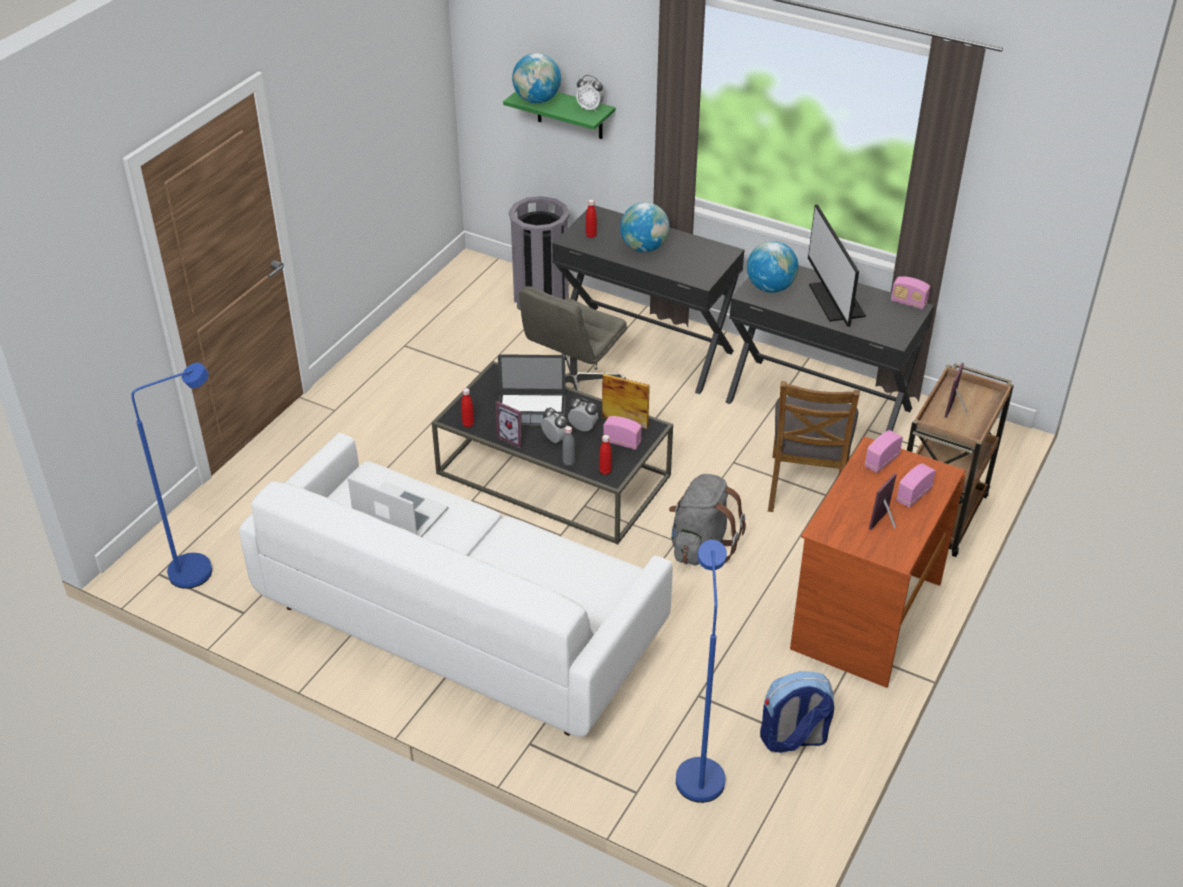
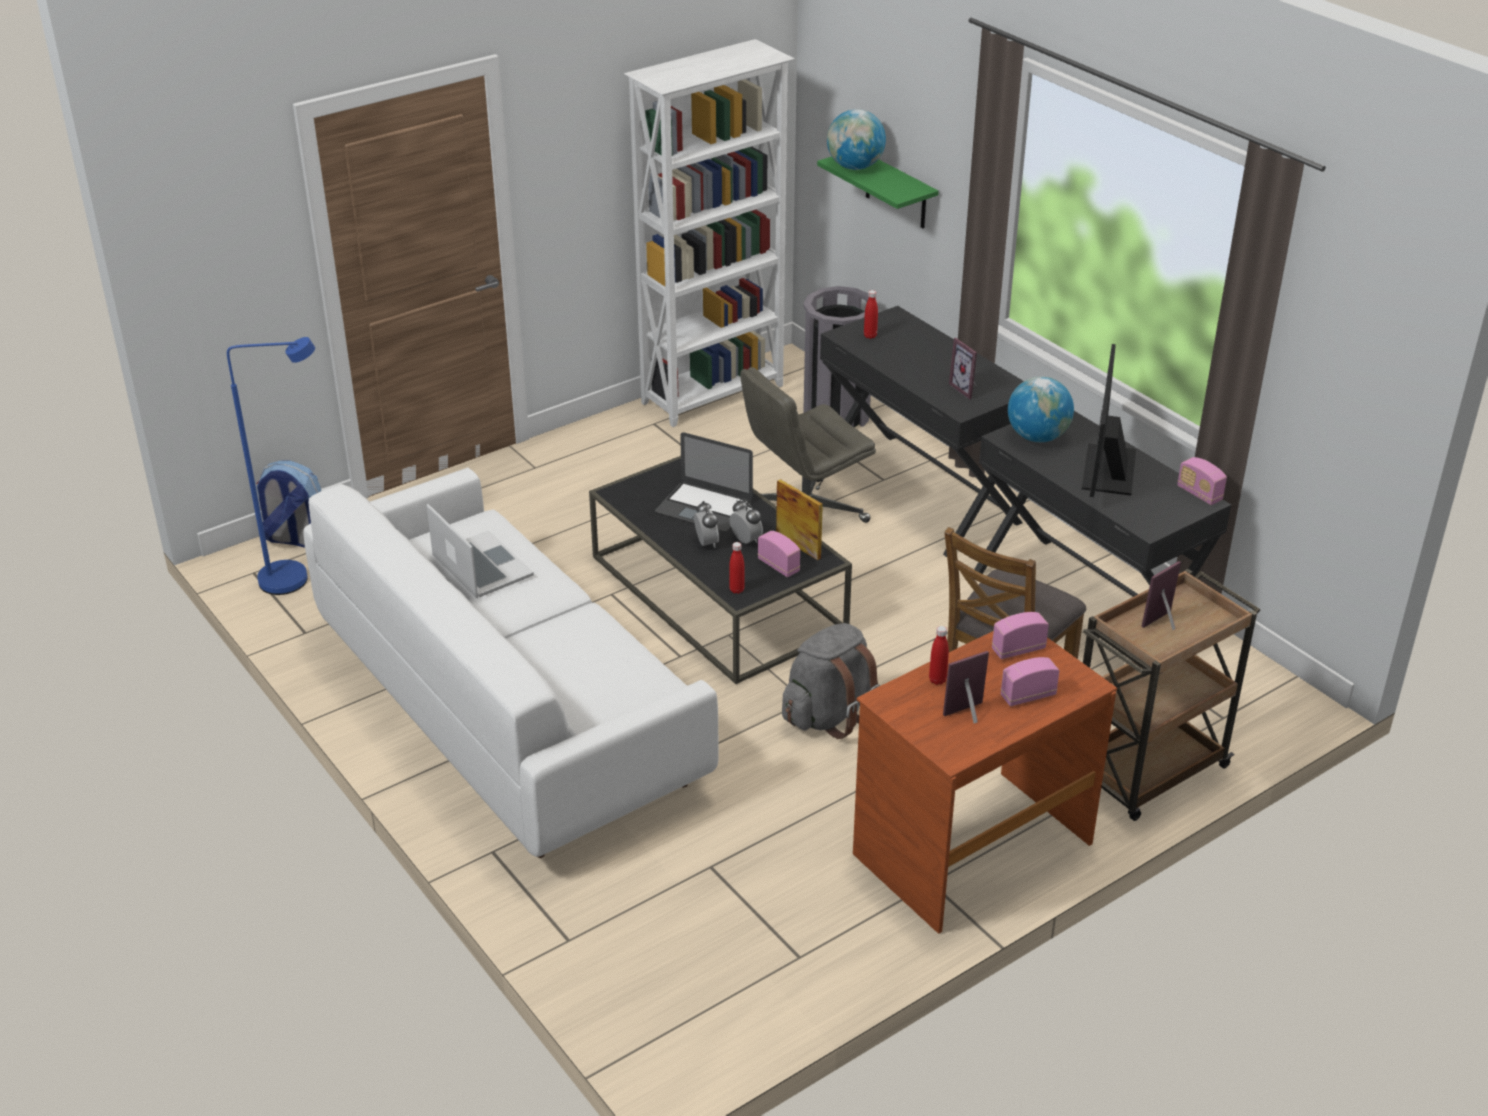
camera: 25 degrees right, 5 degrees down
(435, 307) = (714, 394): none -> white bookcase
(468, 424) = (625, 503): red bottle -> red bottle (937, 680)
(513, 438) = (663, 529): picture frame -> picture frame (967, 389)
(568, 462) = (703, 570): grey bottle -> none
(590, 108) = (907, 186): alarm clock -> none
(644, 248) = (921, 362): globe -> none
(699, 770) = (654, 942): blue floor lamp -> none
(793, 739) = (785, 948): backpack -> backpack (297, 539)

